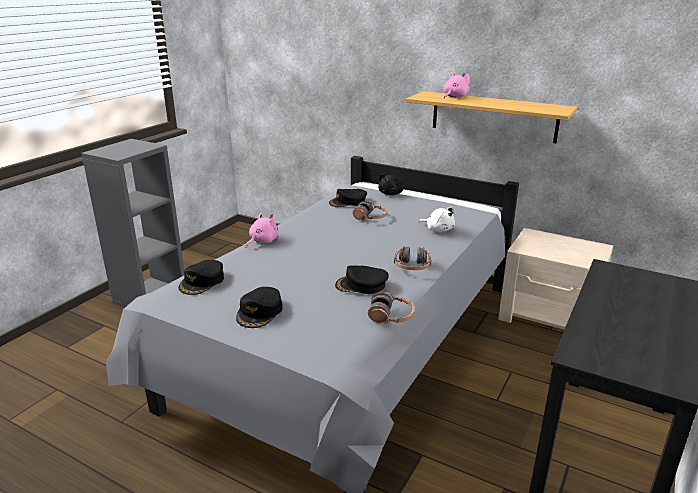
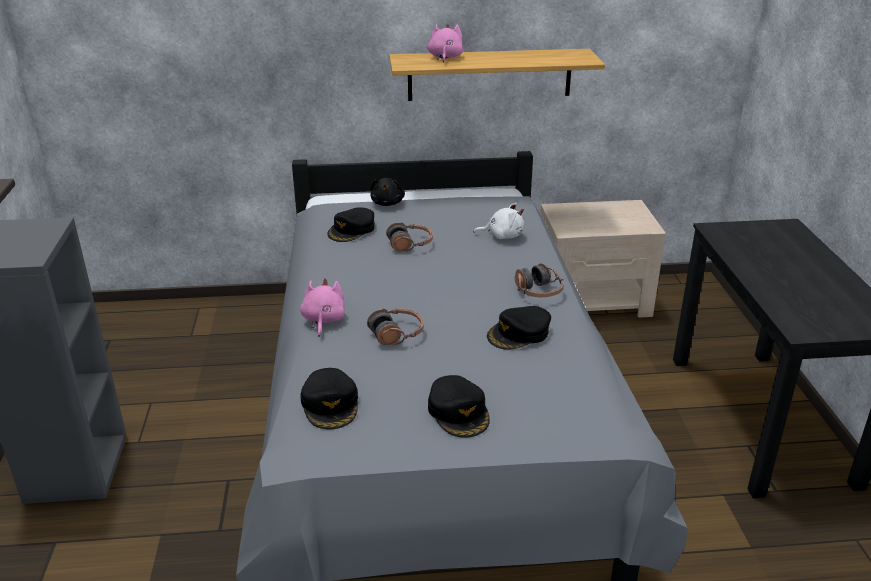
camera: 35 degrees left, 5 degrees up
(391, 317) = (595, 358): headphones -> headphones (397, 334)

